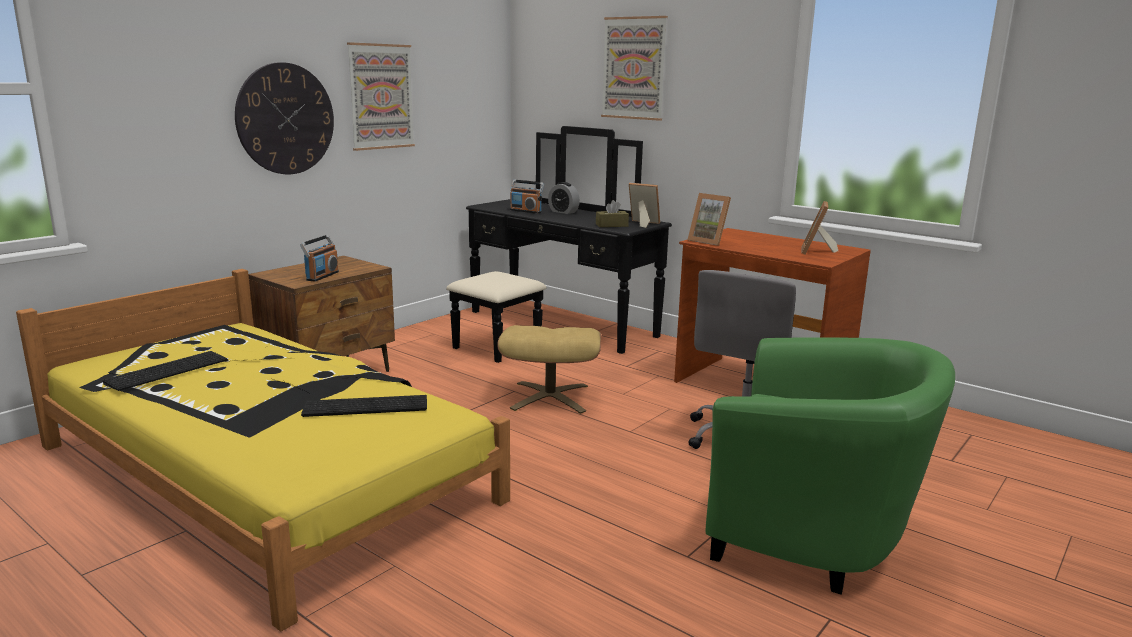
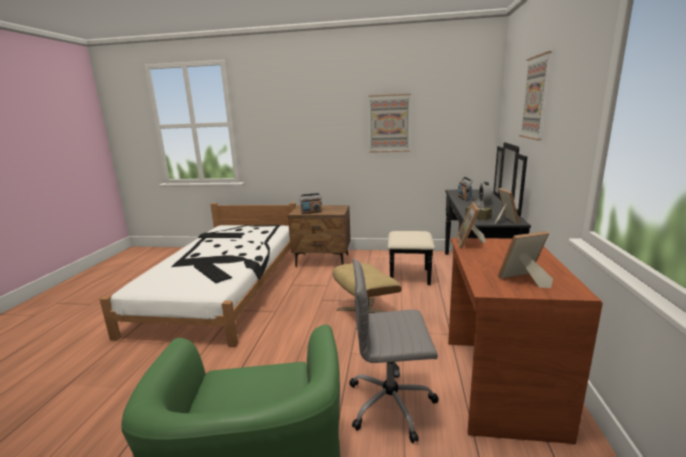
camera: 60 degrees right, 0 degrees up
(263, 472) = (225, 287): yellow bed -> white bed
(285, 119) = (331, 135): wall clock -> none

